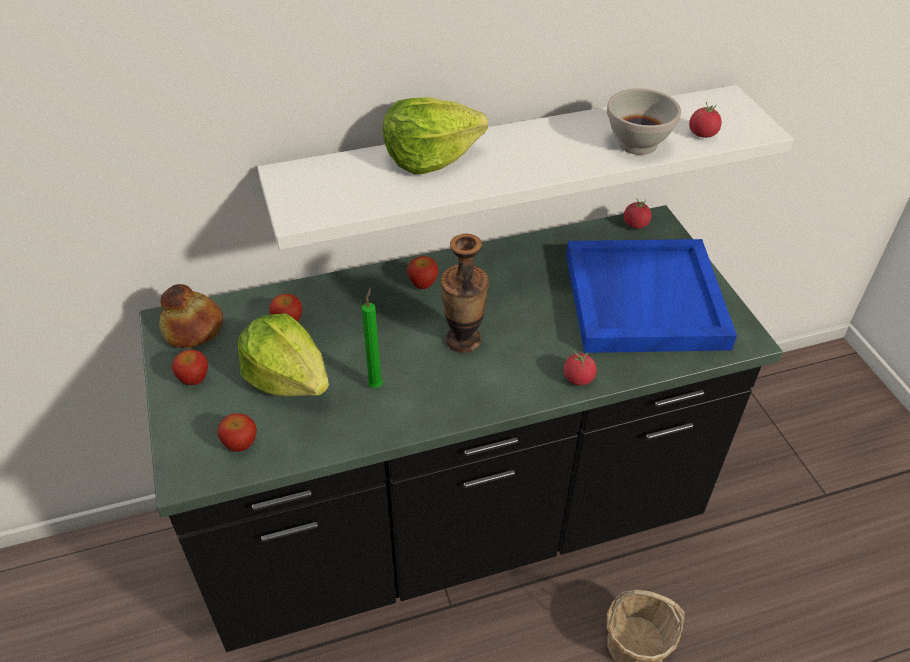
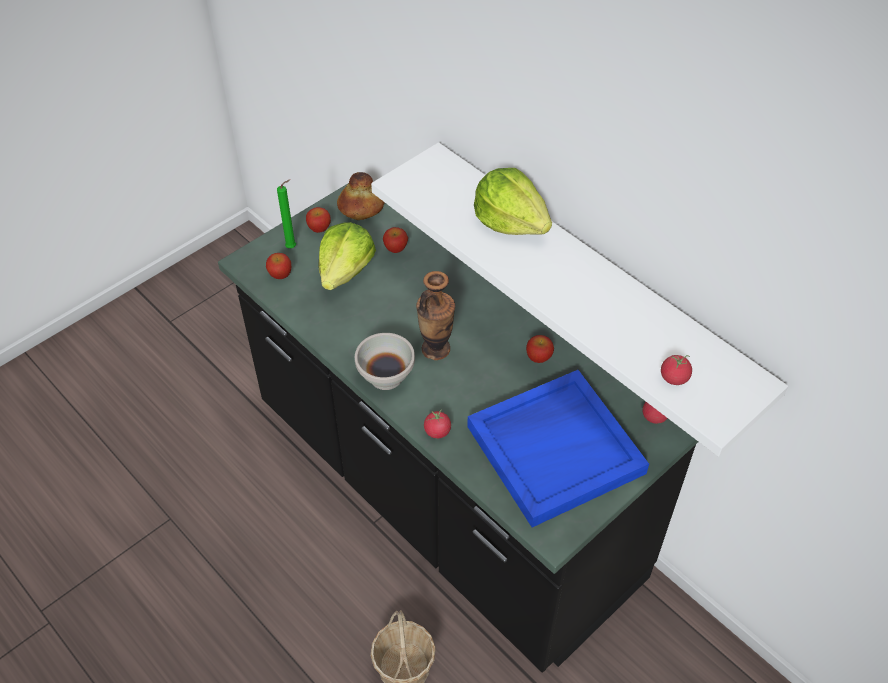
camera: 65 degrees right, 5 degrees up
(376, 384) = (365, 318): green candle -> green candle (293, 247)
(423, 283) = (481, 303): apple -> apple (539, 357)
(637, 144) = (622, 337): white bowl -> white bowl (385, 377)

